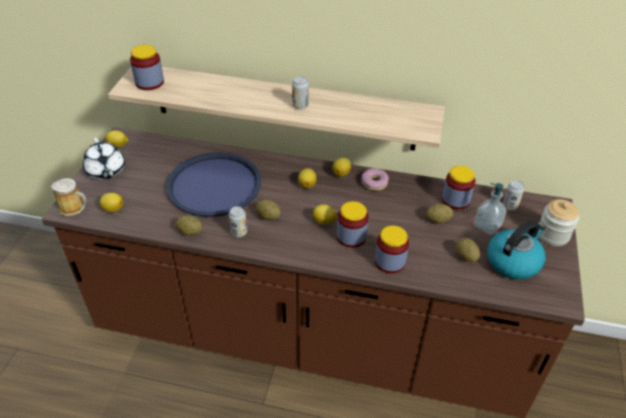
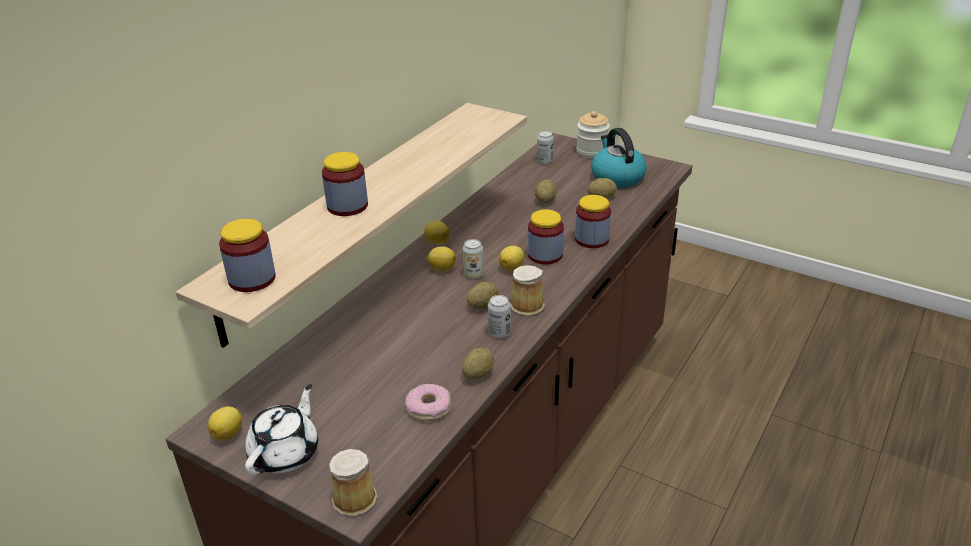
camera: 70 degrees left, 10 degrees down
(106, 171) = (286, 453): white teapot -> white teapot turned 60 degrees counterclockwise
(113, 209) = (387, 449): lemon -> none
(214, 185) = (395, 342): blue tray -> none
(279, 240) = (527, 304): none -> mug
(300, 106) = (407, 175): can -> can (473, 274)
(374, 183) = (466, 224): donut -> donut (428, 408)
(455, 200) = (521, 185): jar -> jar (347, 206)
(487, 226) = (566, 178): soap dispenser -> none

